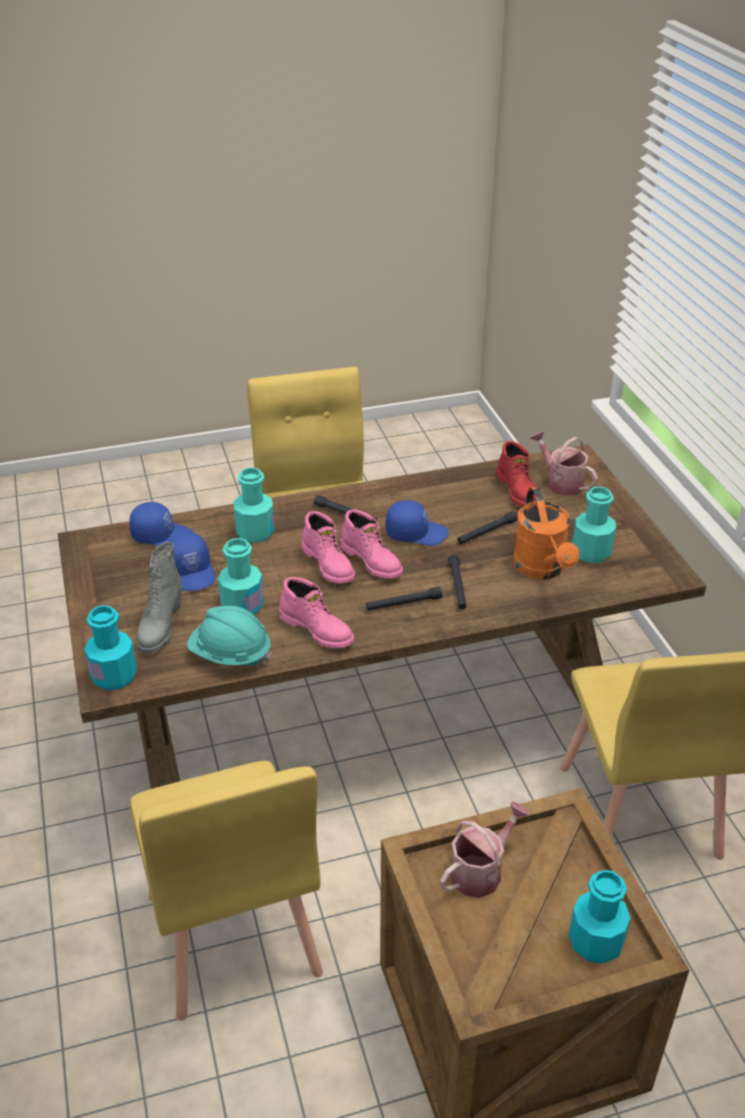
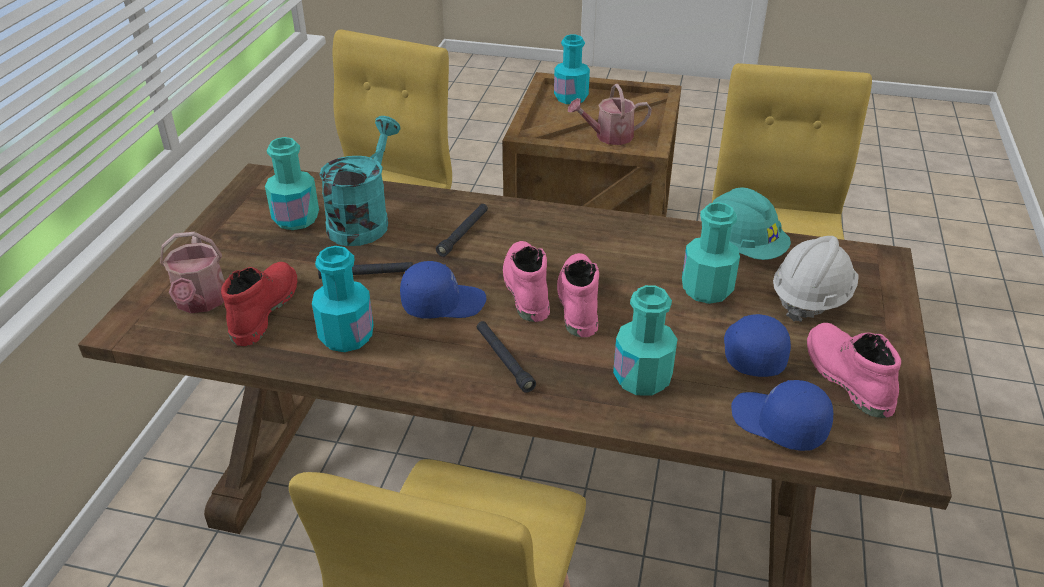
camera: 150 degrees left, 0 degrees up
(114, 676) = (872, 267): turquoise bottle -> turquoise bottle (346, 336)
(160, 627) = (811, 298): grey boot -> white hard hat
(317, 629) = (639, 242): pink boot -> pink boot (845, 377)
(403, 604) = (533, 236): black flashlight -> none
(416, 533) = (443, 303): blue cap -> blue cap turned 135 degrees clockwise
(543, 569) = (363, 220): orange watering can -> turquoise watering can

